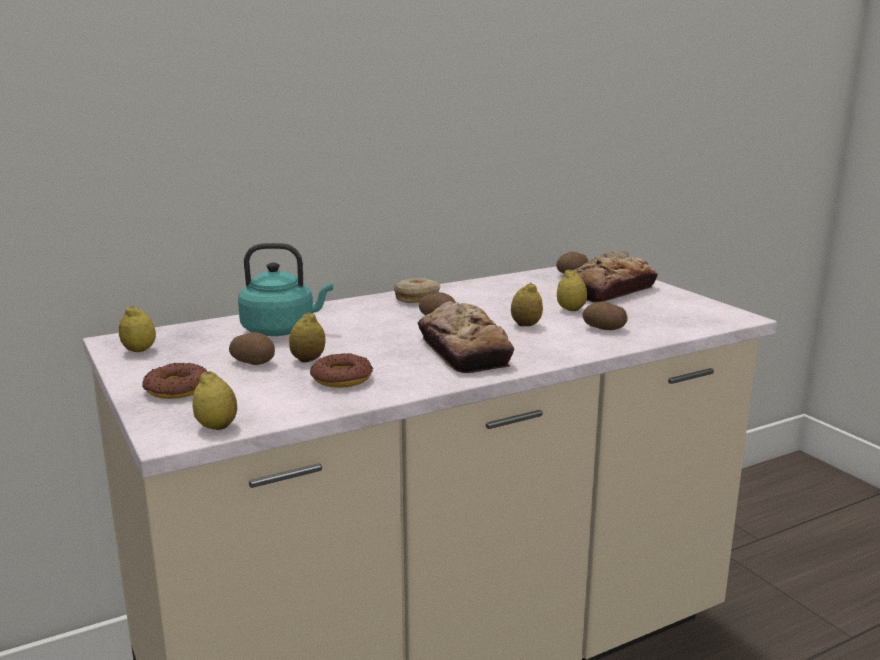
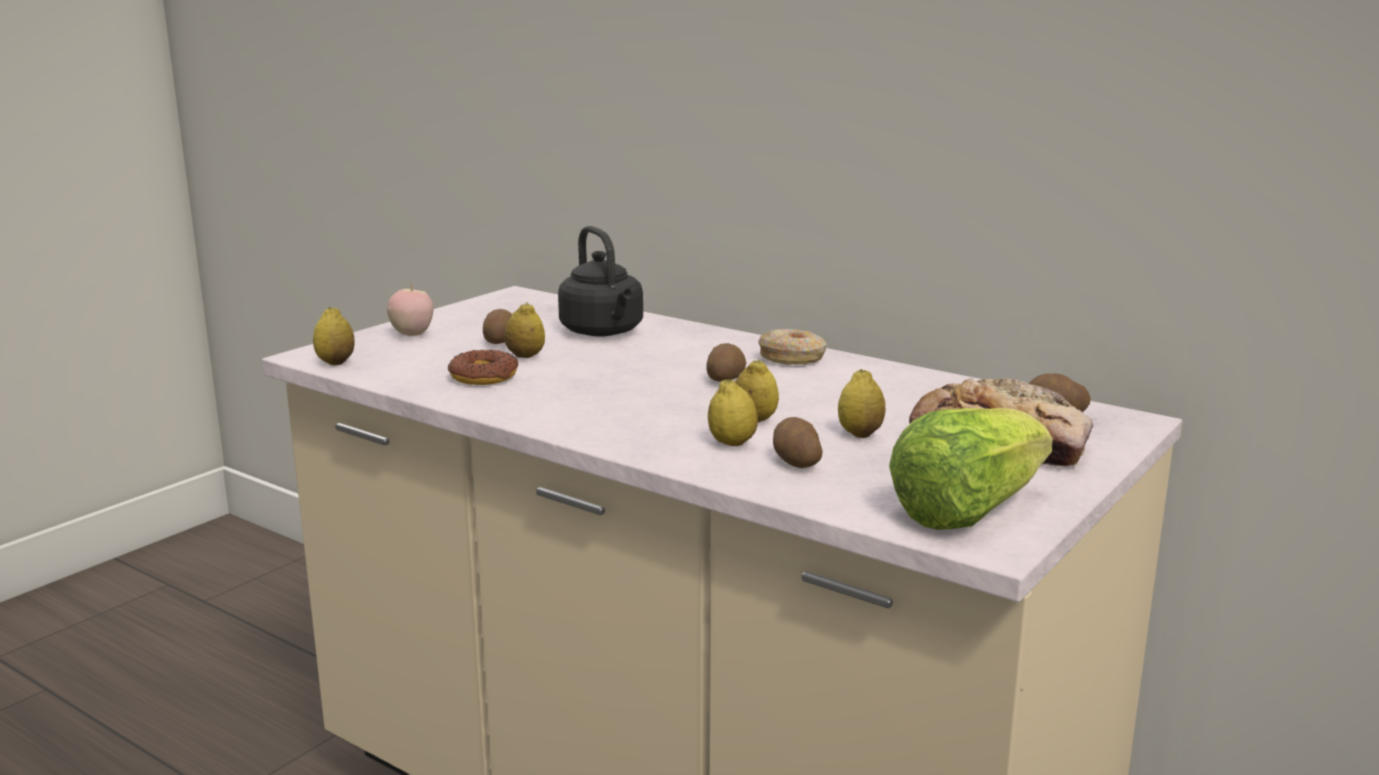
camera: 65 degrees right, 0 degrees up
(139, 350) = (496, 305): lemon -> lemon (732, 443)
(176, 389) = (412, 334): donut -> apple
(282, 330) = (603, 332): turquoise kettle -> black kettle
(463, 351) = (617, 407): bread -> none
(695, 313) = (966, 511): none -> lettuce

